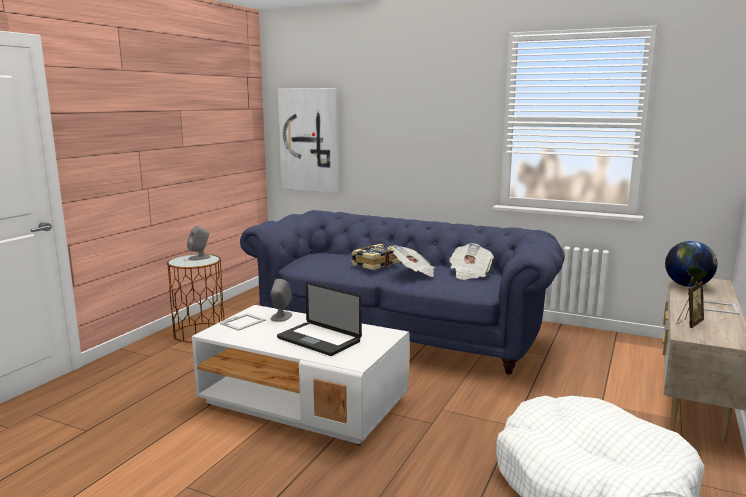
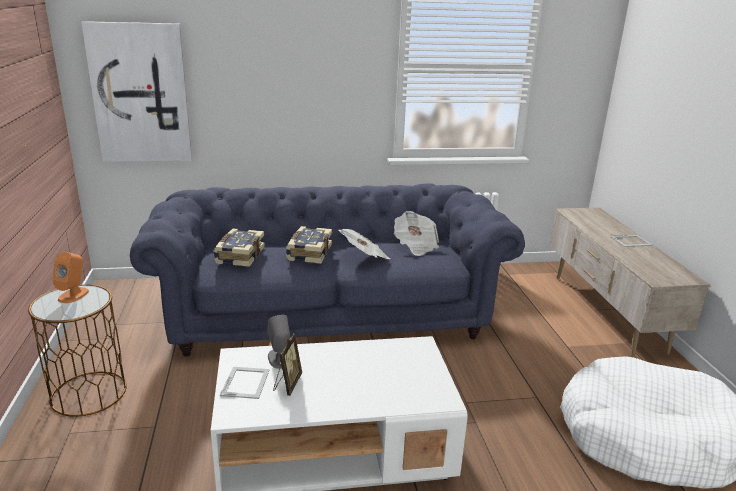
camera: 35 degrees left, 10 degrees up
(199, 257) = (73, 295): grey speaker -> orange speaker
(318, 340) = (367, 380): laptop -> none
(324, 258) = (239, 255): none -> book
(688, 285) = (584, 220): globe -> none
(689, 323) = (640, 265): picture frame -> picture frame (287, 384)

